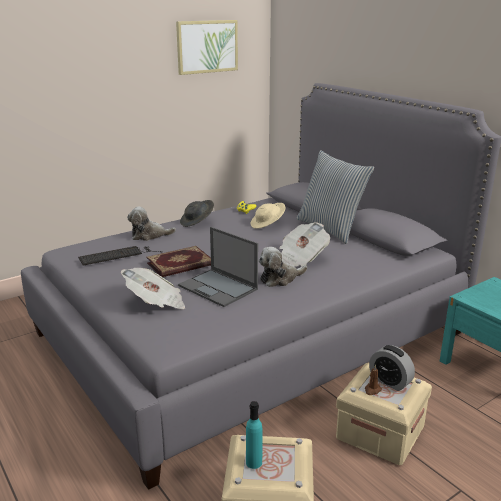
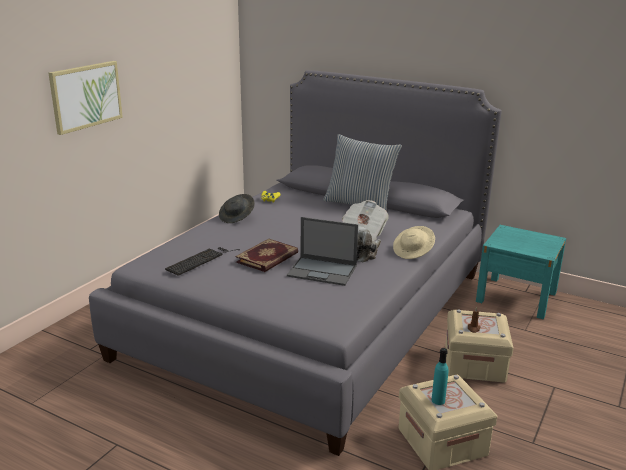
camera: 25 degrees left, 0 degrees up
(149, 235) = (206, 237): plush toy -> none
(156, 303) = (285, 294): newspaper -> none
(207, 46) = (192, 39): picture -> picture (86, 96)
(267, 224) = (303, 209): beige hat -> beige hat (413, 252)
(390, 382) = (480, 320): alarm clock -> none

